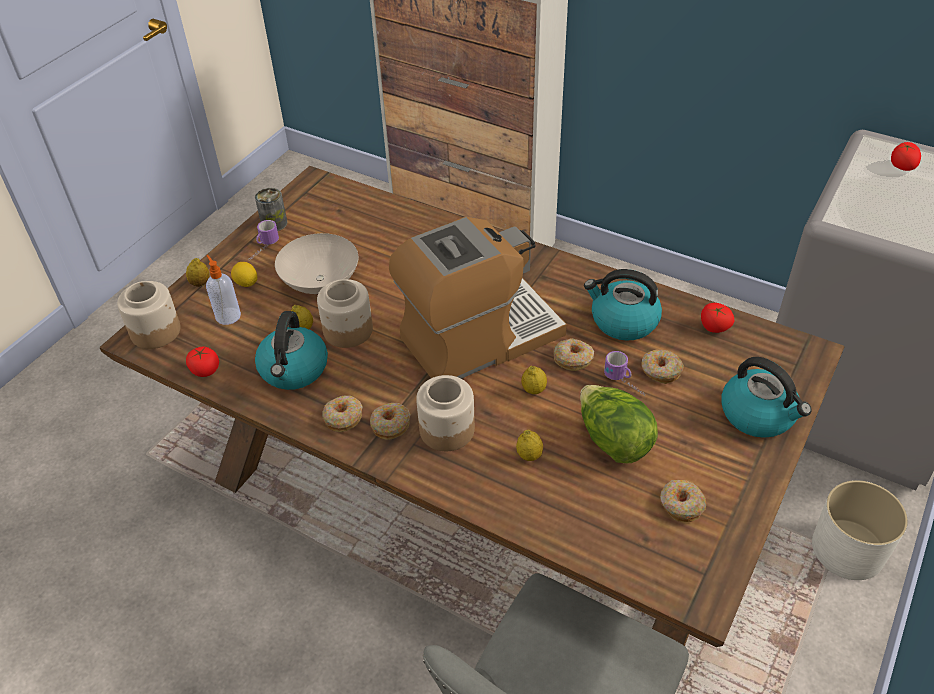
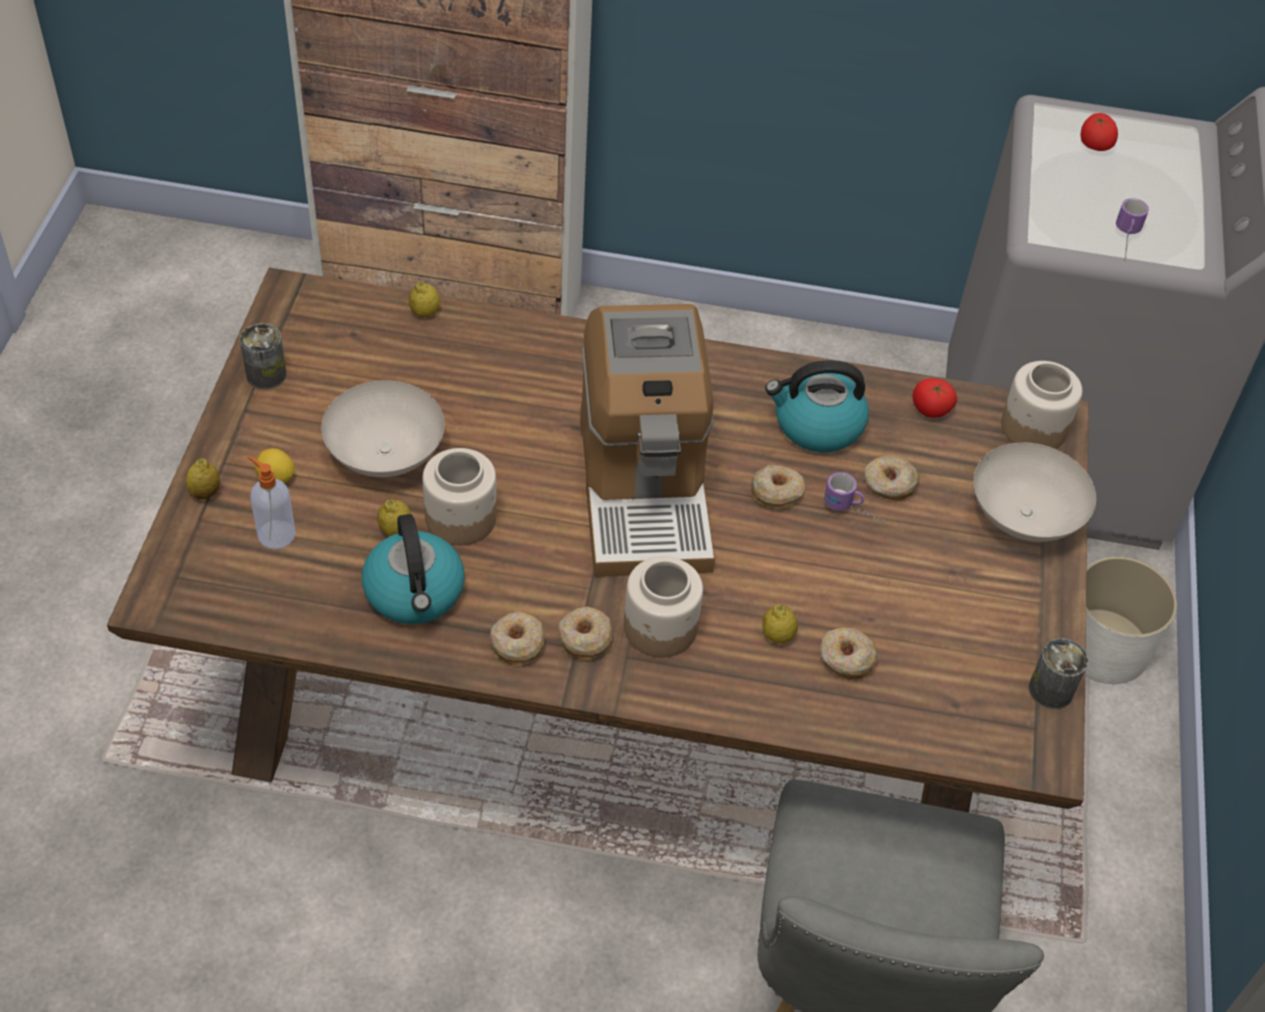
camera: 25 degrees left, 5 degrees up
(155, 331) = (180, 581): jar -> jar (1033, 427)
(205, 369) = (287, 622): tomato -> none
(262, 250) = (271, 420): mug -> mug (1125, 242)
(479, 338) = (644, 490): coffee machine -> coffee machine turned 135 degrees clockwise
(533, 390) = (745, 546): lemon -> lemon (425, 312)
(613, 441) = (869, 591): lettuce -> none
(681, 505) = (978, 652): donut -> donut (846, 659)
(729, 548) = (1050, 690): none -> can
(759, 414) = (1024, 516): kettle -> white bowl

